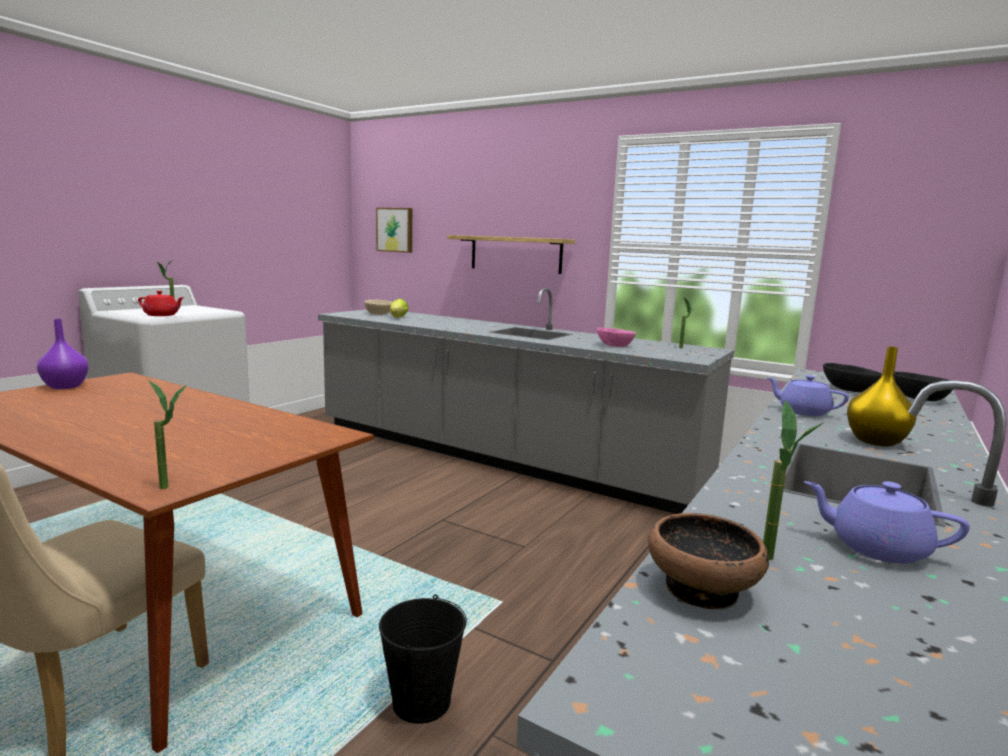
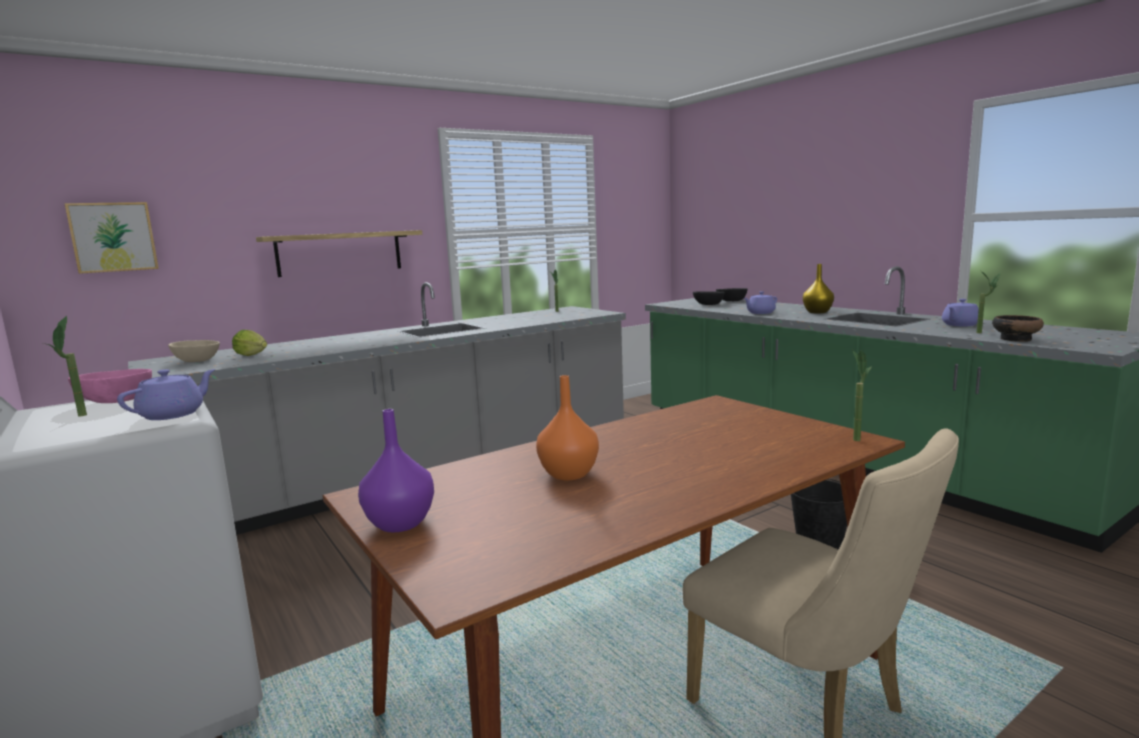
camera: 65 degrees left, 0 degrees up
(127, 406) = (570, 474): none -> orange vase
(162, 315) = (173, 414): red teapot -> purple teapot
(614, 346) = (534, 319): pink bowl -> pink bowl (116, 401)

